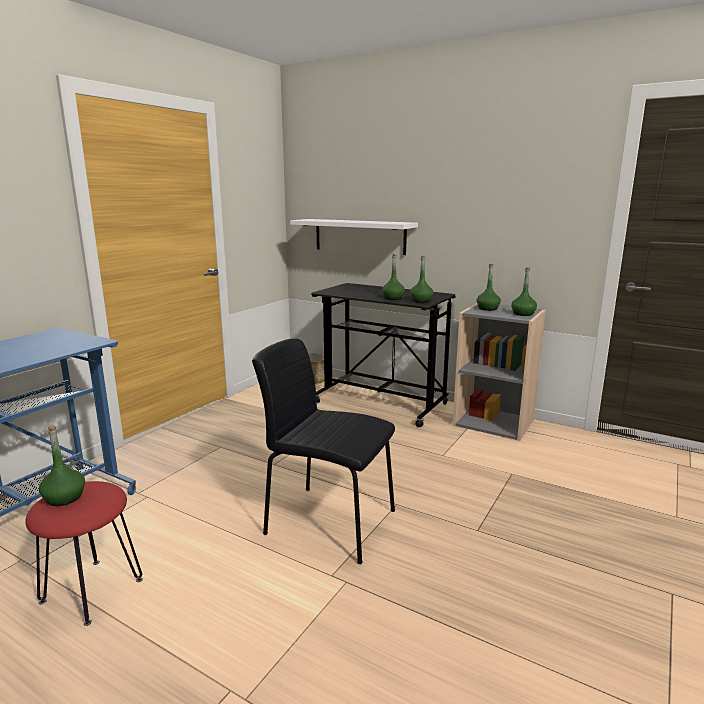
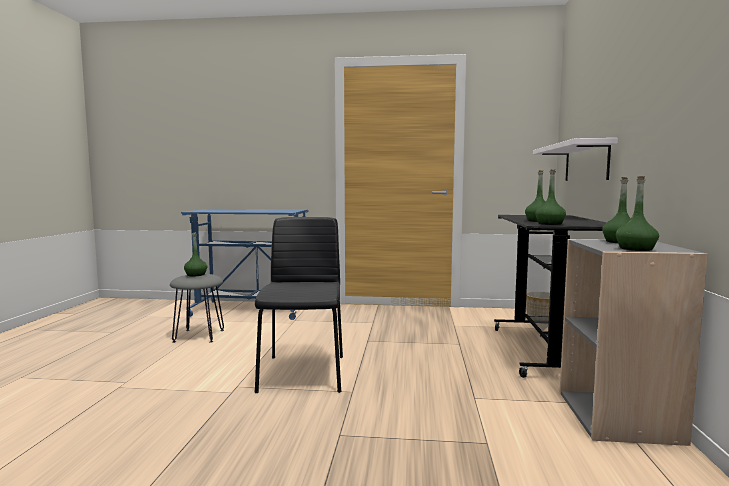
camera: 65 degrees right, 10 degrees down
(92, 591) = (198, 336): red stool -> grey stool

